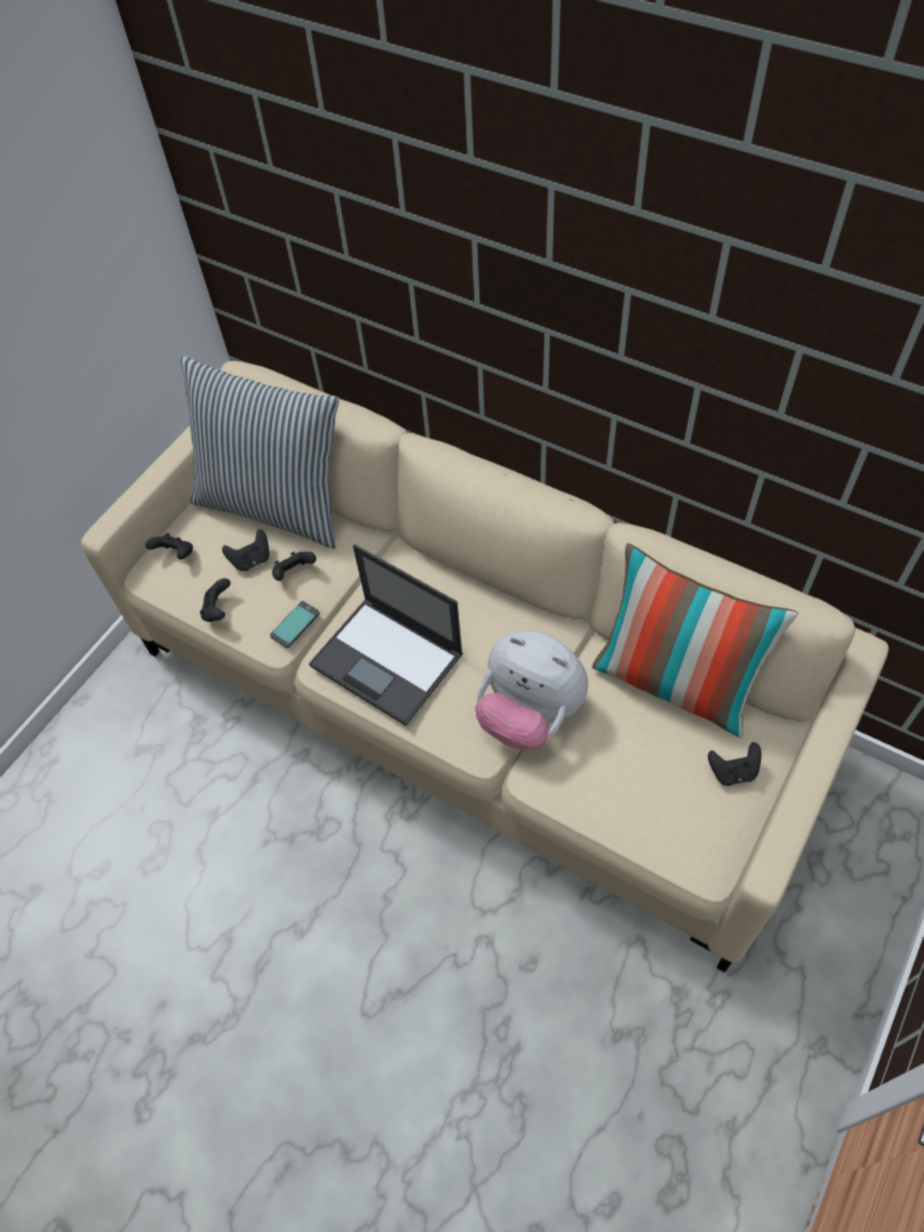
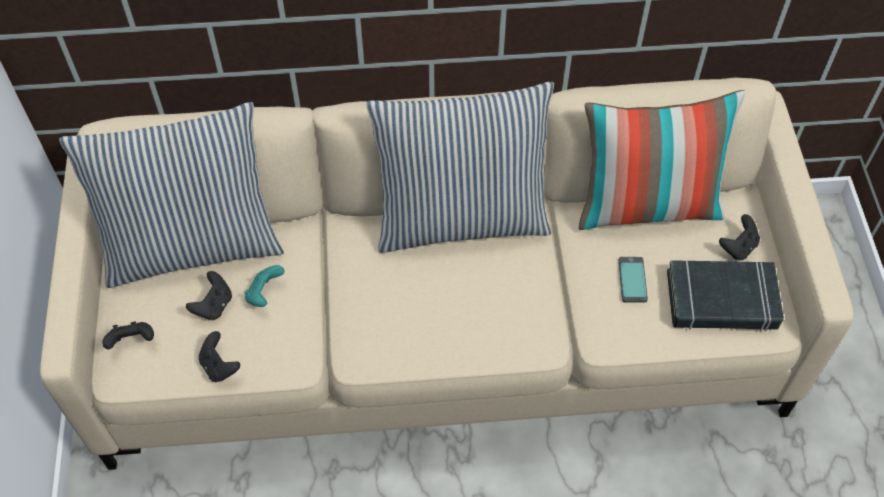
camera: 40 degrees left, 0 degrees up
(294, 573) = (264, 294): black game controller -> turquoise game controller
(295, 624) = (303, 338): phone -> phone (632, 280)
(388, 660) = (412, 319): laptop -> none
(498, 600) = (461, 219): none -> pillow
(529, 714) = (558, 294): plush toy -> none
(673, 810) = (721, 300): none -> black book

